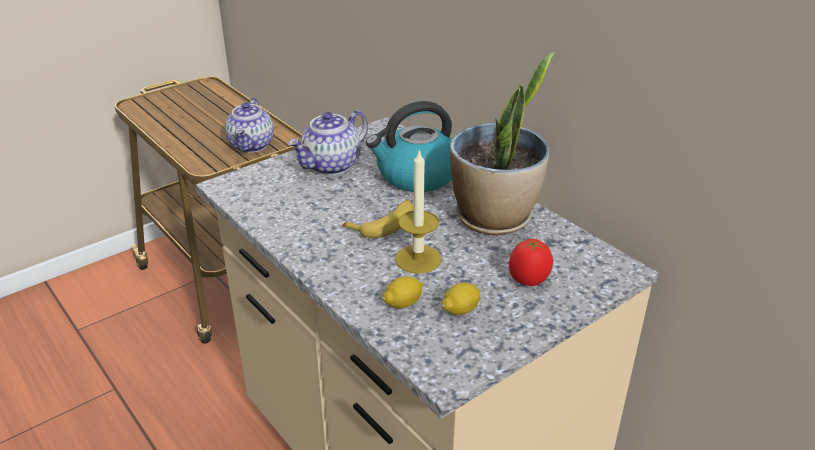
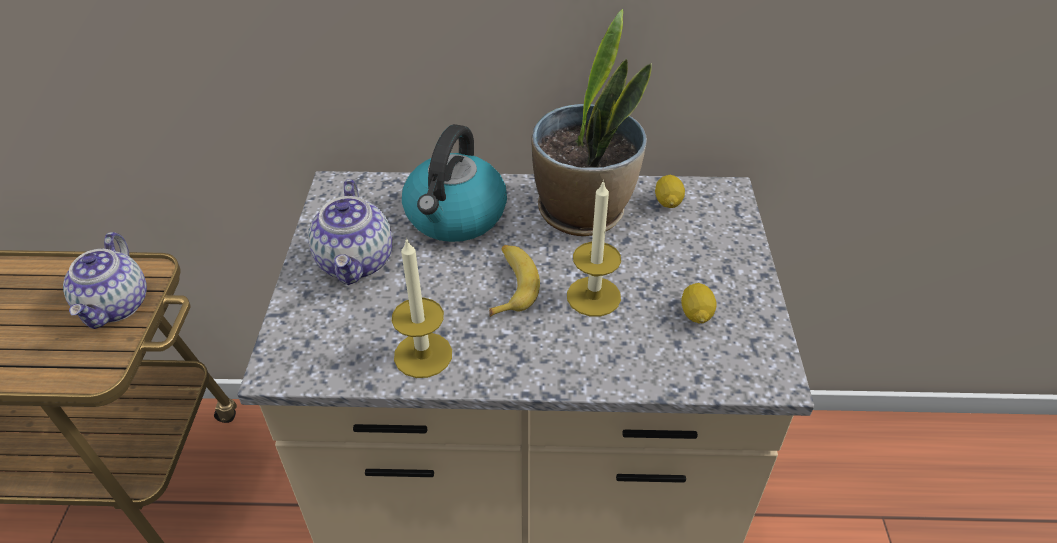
camera: 50 degrees left, 10 degrees up
(252, 145) = (116, 306): teapot -> teapot turned 45 degrees clockwise
(287, 222) = (423, 355): none -> candle
(403, 303) = (651, 345): lemon -> lemon (668, 202)
(528, 280) = (694, 249): tomato -> none

